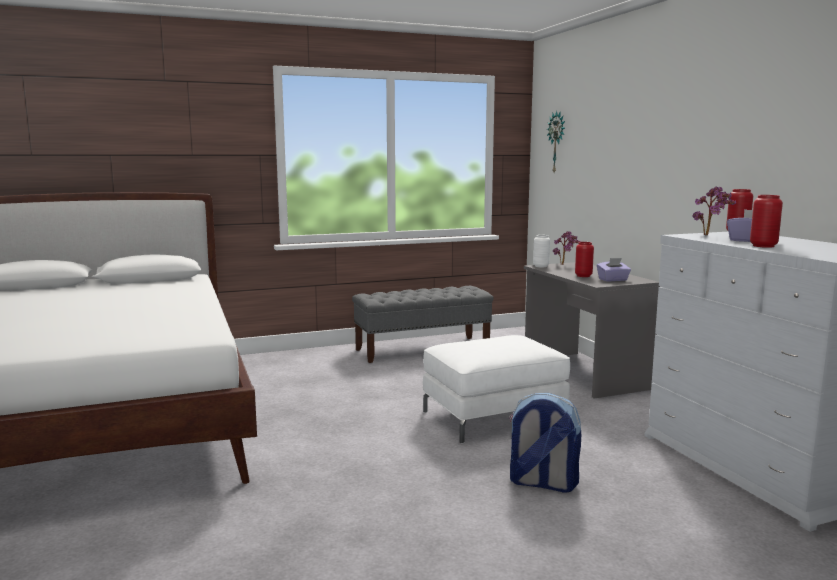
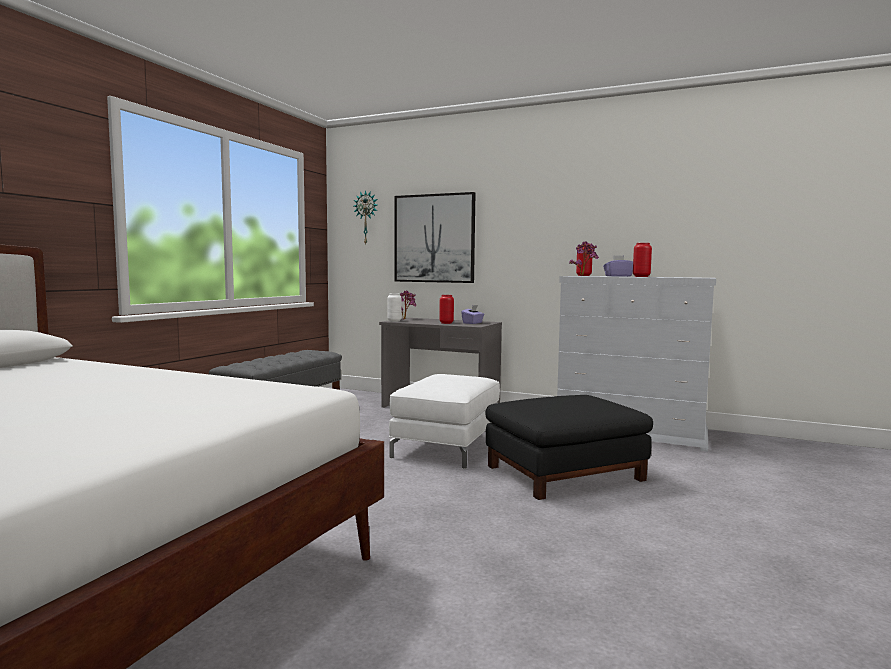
camera: 45 degrees left, 5 degrees down
(541, 483) = (564, 473): backpack -> black ottoman
(609, 169) = (434, 238): none -> picture

